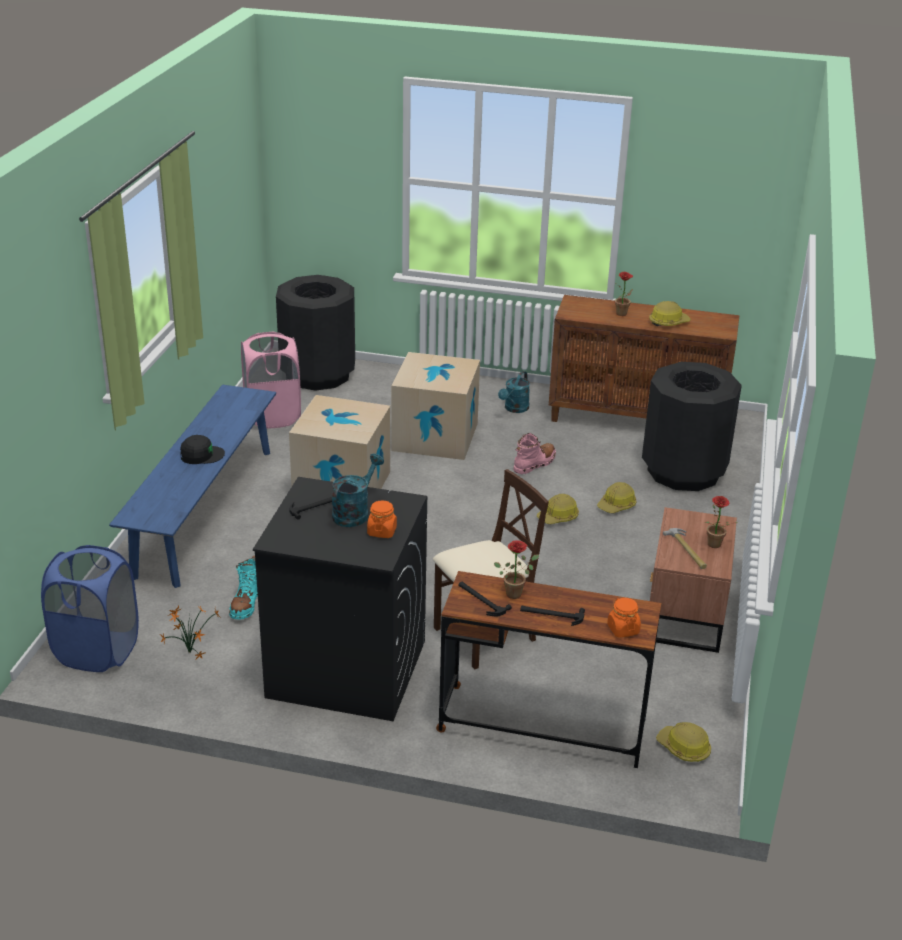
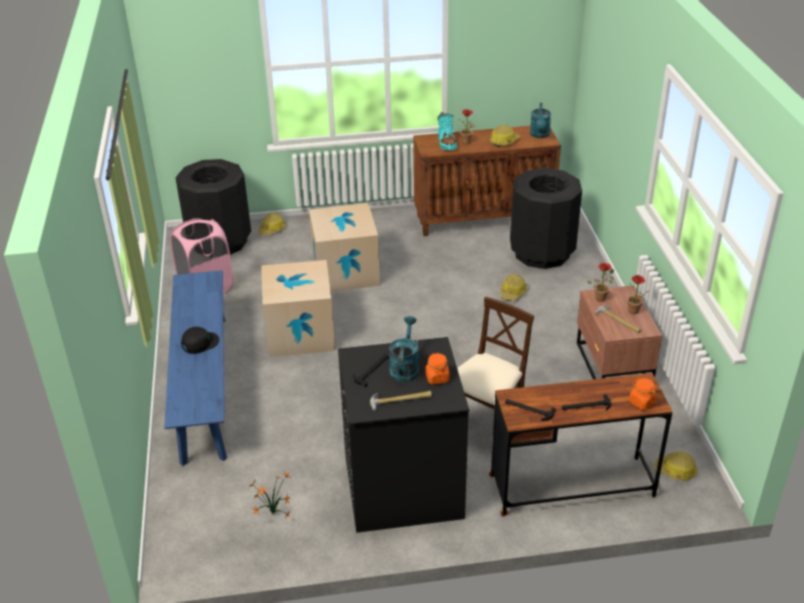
camera: 20 degrees left, 5 degrees up
(97, 651) = (195, 537): blue laundry basket -> none
(247, 603) = (290, 456): turquoise boot -> turquoise boot (446, 143)
(324, 542) = (400, 400): none -> hammer
(514, 409) = (390, 233): turquoise watering can -> turquoise watering can (540, 135)
(516, 593) = (549, 396): potted plant -> potted plant (601, 297)
(534, 463) = (433, 274): pink boot -> none
(558, 517) = (477, 314): hard hat -> hard hat (272, 229)

